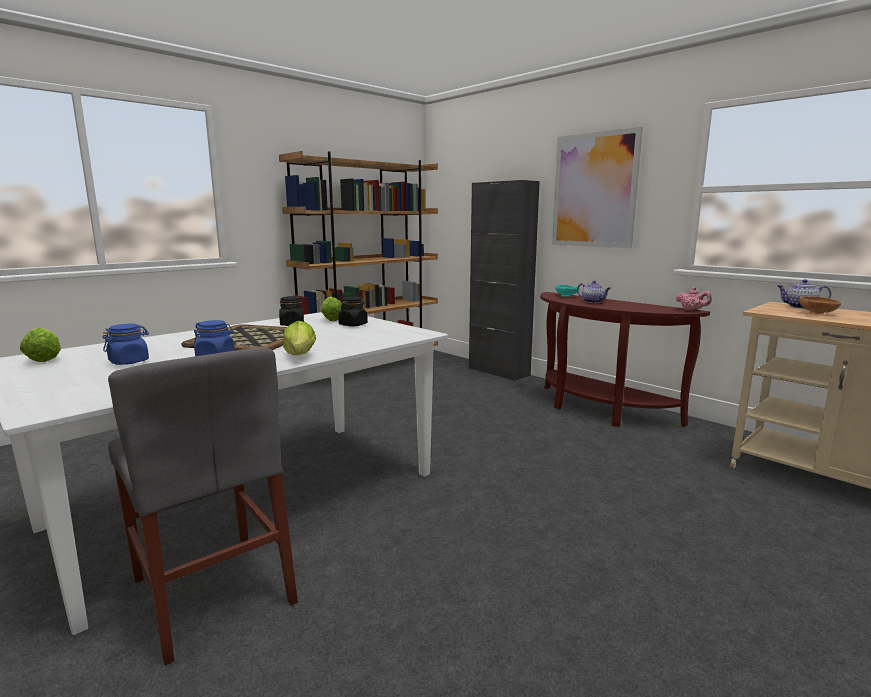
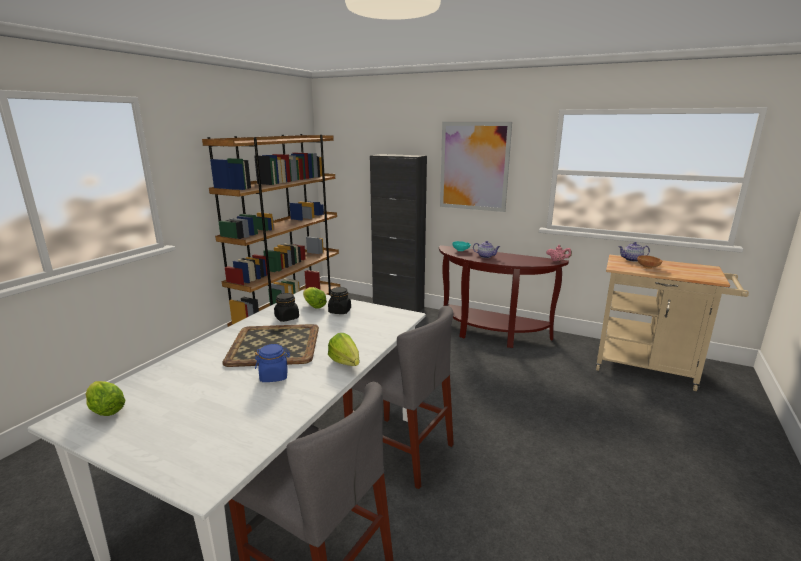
camera: 20 degrees left, 5 degrees up
(129, 361) = (200, 397): blue jar -> none
(393, 500) = (400, 450): none -> grey chair

